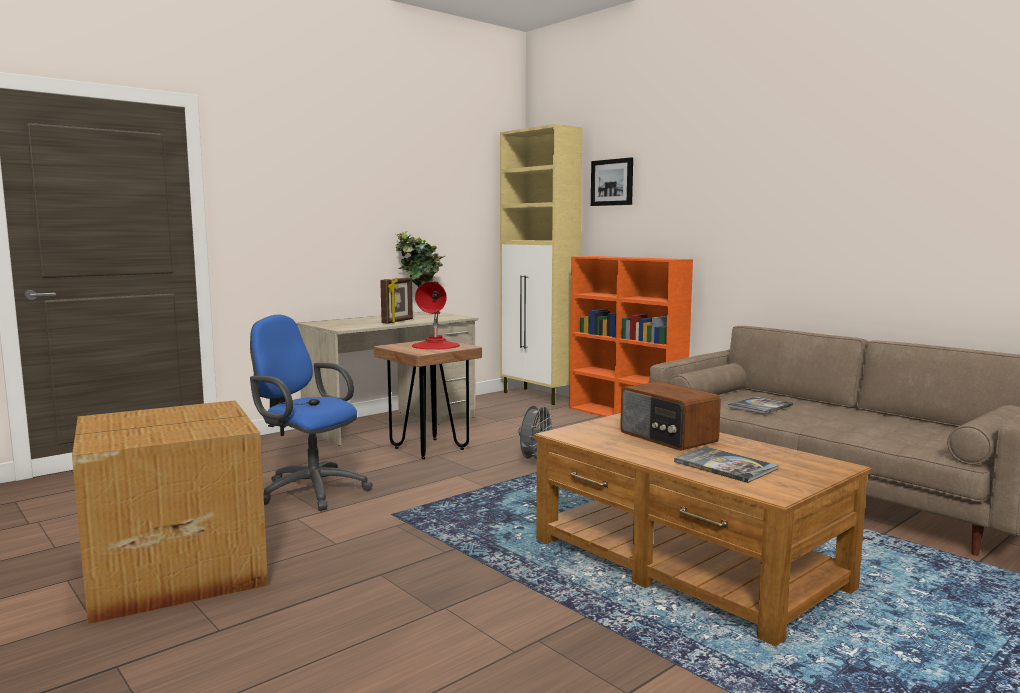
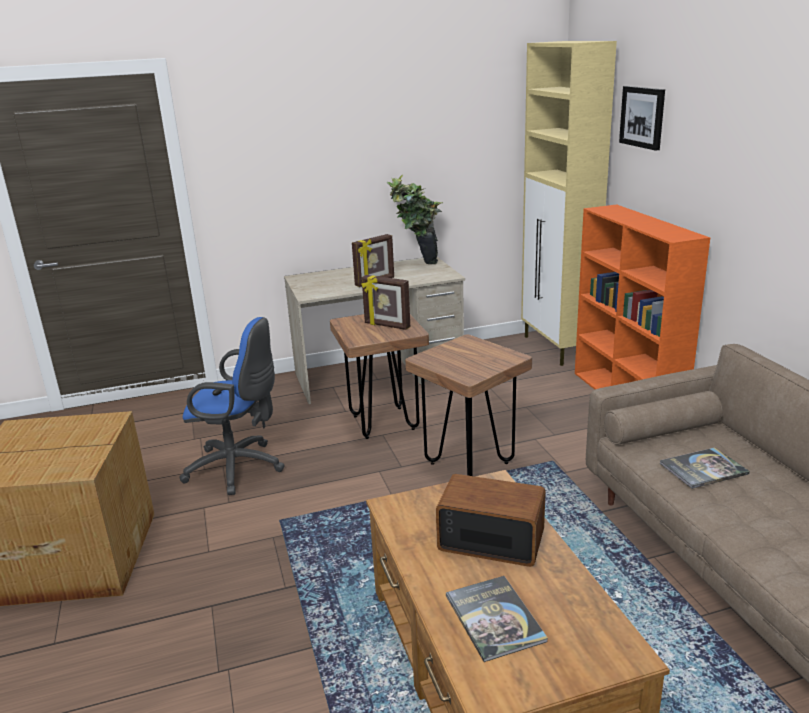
camera: 25 degrees right, 15 degrees up
(309, 490) = (239, 468): blue office chair -> blue office chair turned 135 degrees clockwise
(436, 345) = (386, 326): red table lamp -> picture frame
(535, 461) = (469, 463): grey fan -> brown stool
(667, 437) = (490, 539): radio -> radio turned 120 degrees clockwise

